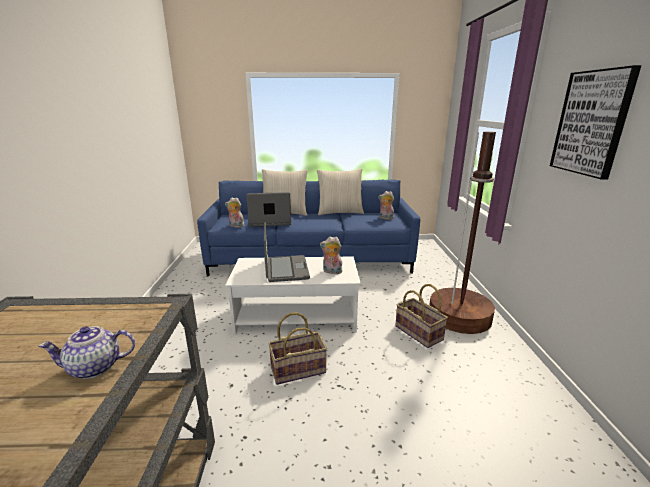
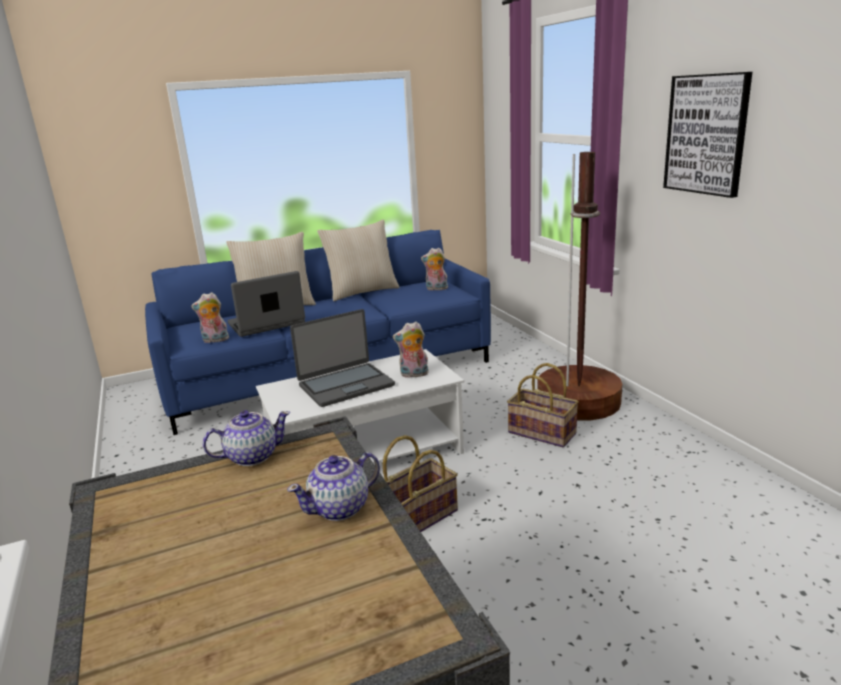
camera: 20 degrees left, 0 degrees up
(106, 307) = (251, 456): none -> teapot
(286, 269) = (345, 385): laptop -> laptop turned 90 degrees clockwise

